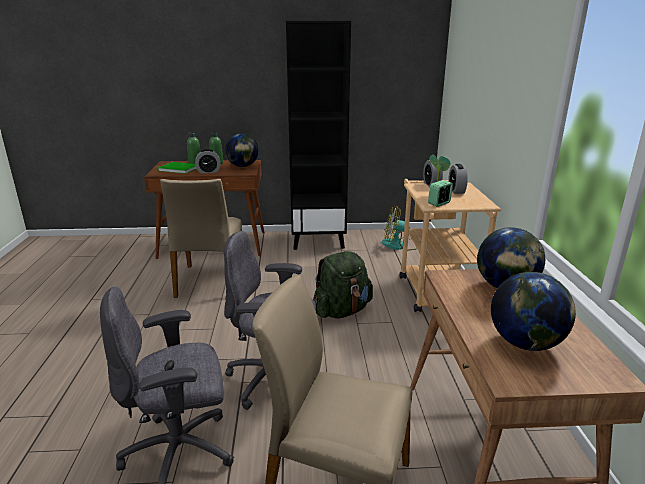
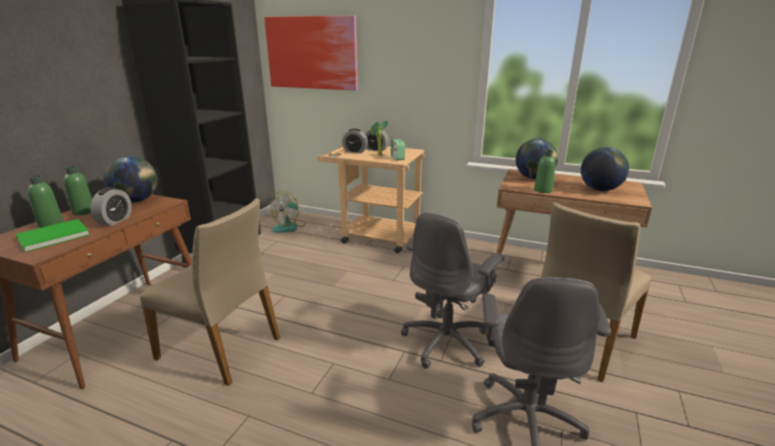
camera: 65 degrees left, 0 degrees up
(342, 311) = (369, 281): green backpack -> none
(457, 298) = (543, 190): none -> green bottle
(464, 70) = (312, 53): none -> picture

